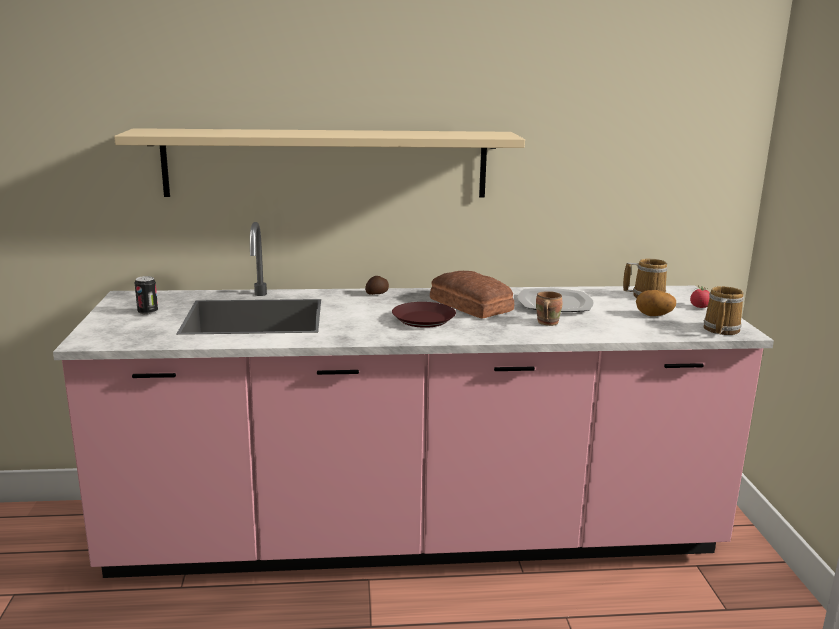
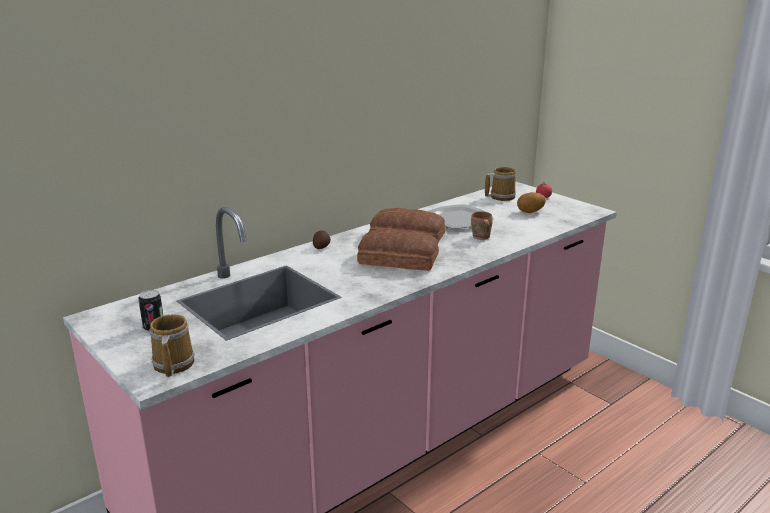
camera: 35 degrees left, 5 degrees up
(326, 163) = (260, 135): beige shelf -> none
(423, 320) = (398, 260): brown plate -> bread
(719, 329) = (580, 212): mug -> mug (172, 365)

